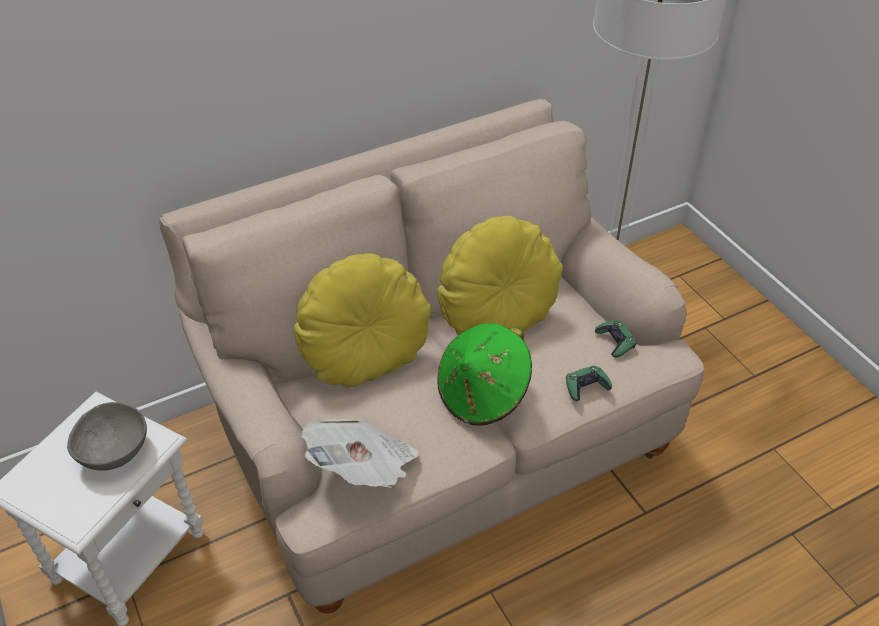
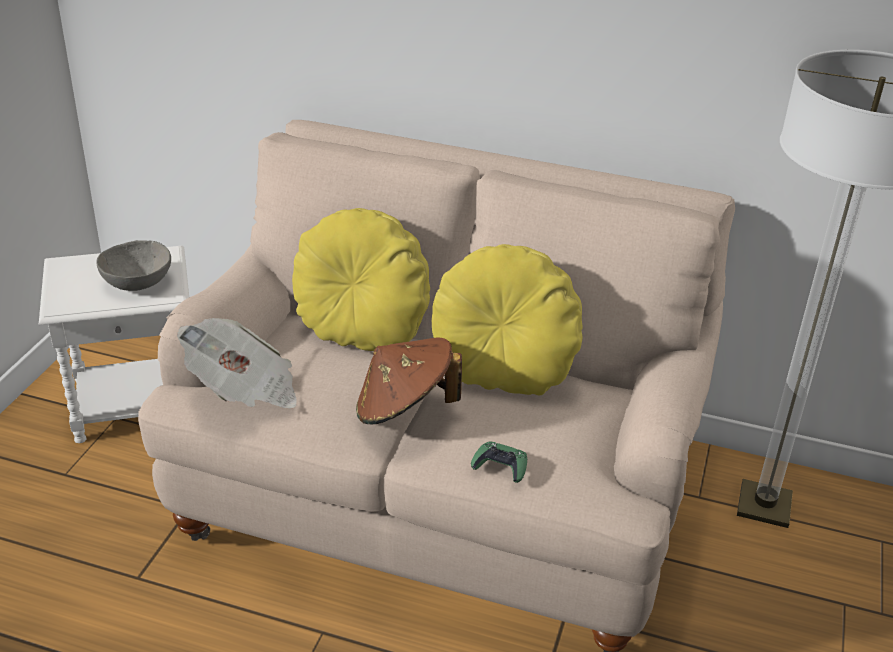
camera: 45 degrees right, 10 degrees down
(483, 394) = (404, 409): green hat -> brown hat
(615, 341) = (586, 457): green game controller -> none

